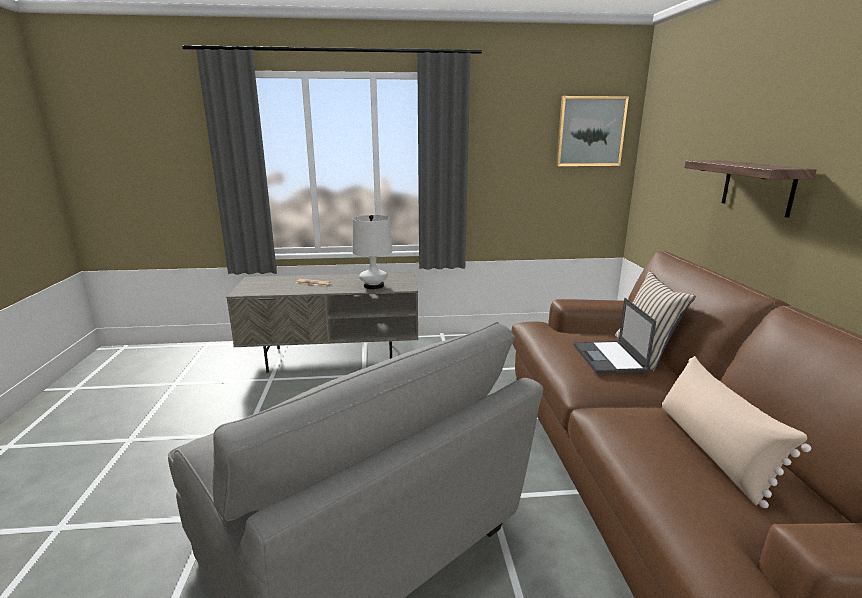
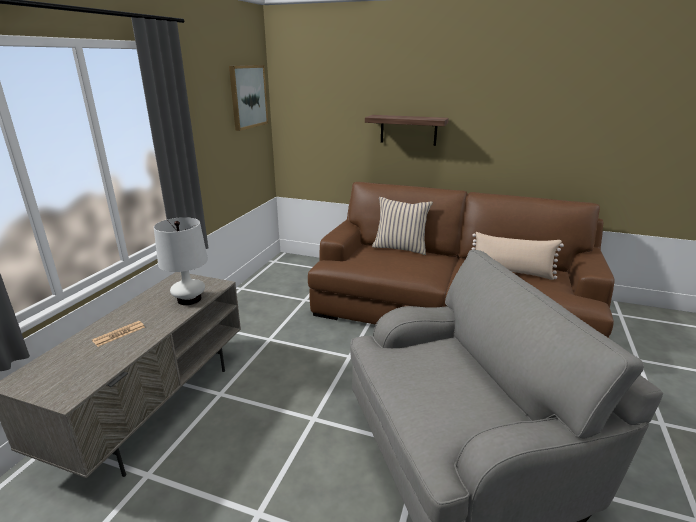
camera: 65 degrees left, 5 degrees up
(609, 358) = (406, 258): laptop -> none

